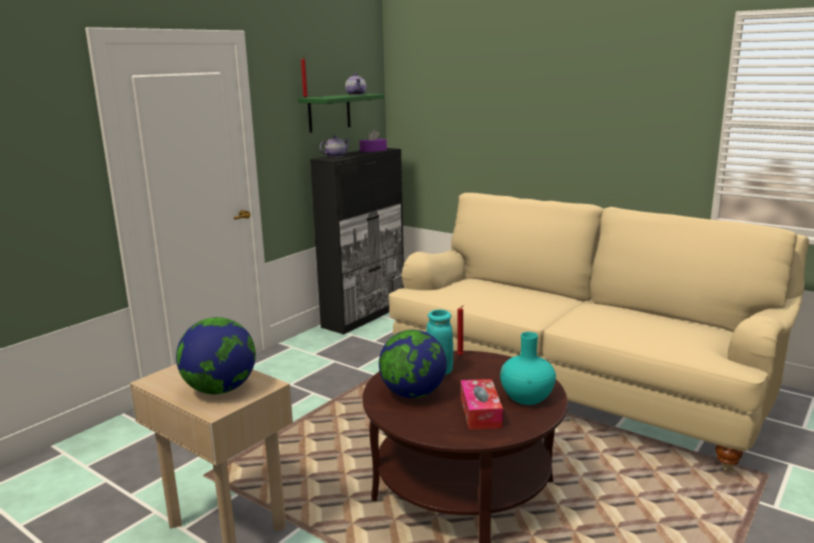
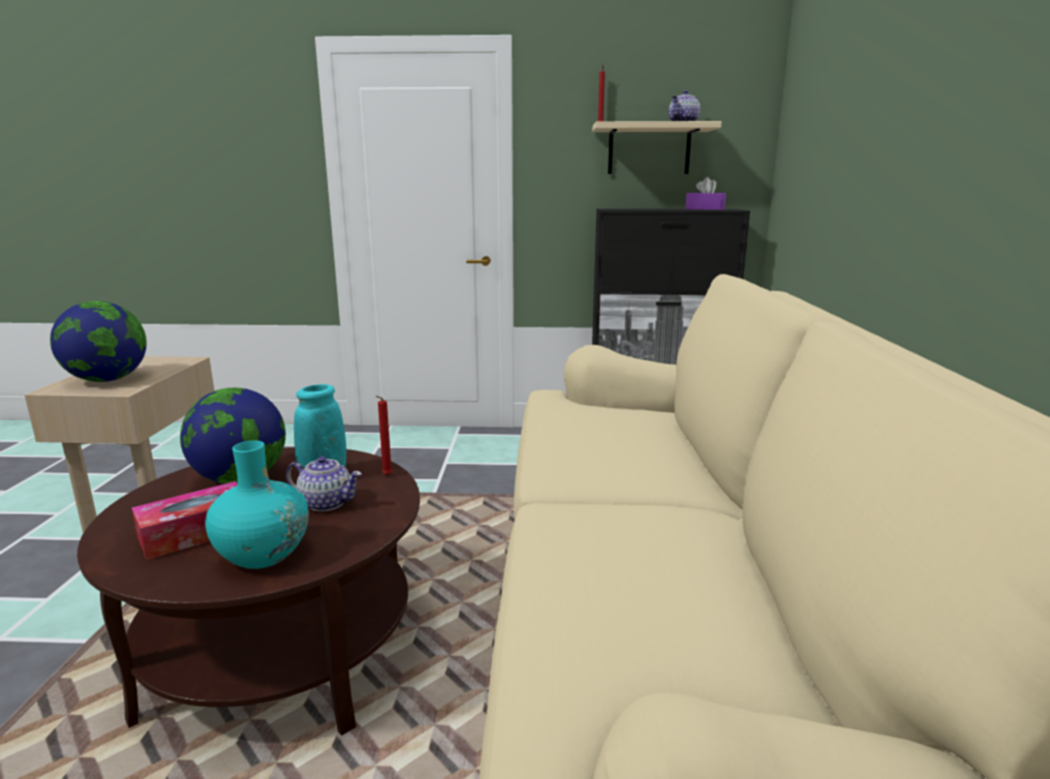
camera: 55 degrees right, 0 degrees up
(329, 112) = (649, 150): green shelf -> beige shelf
(335, 156) = (632, 208): teapot -> teapot (326, 503)

